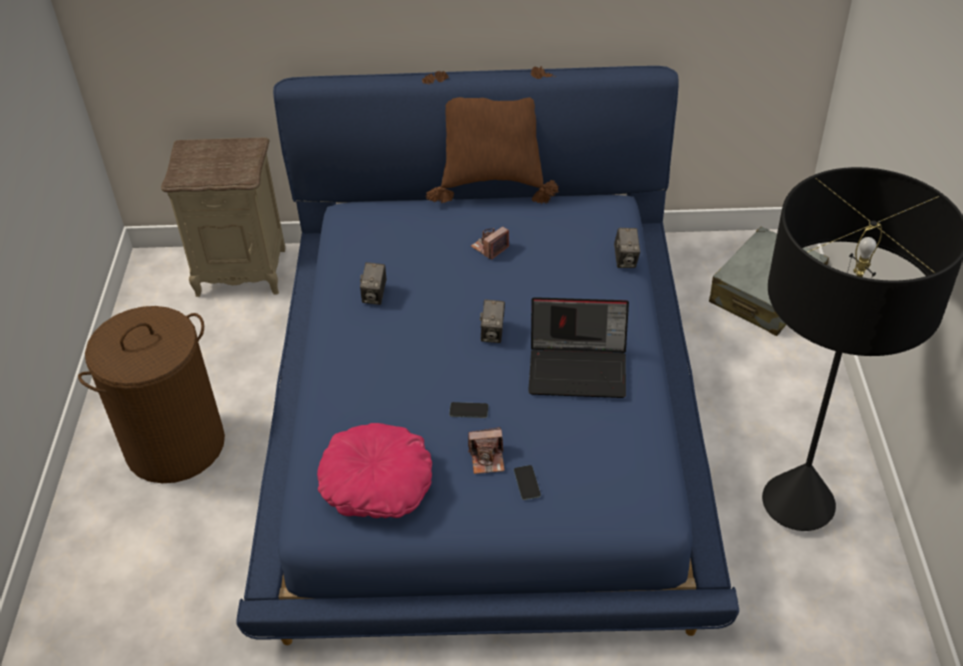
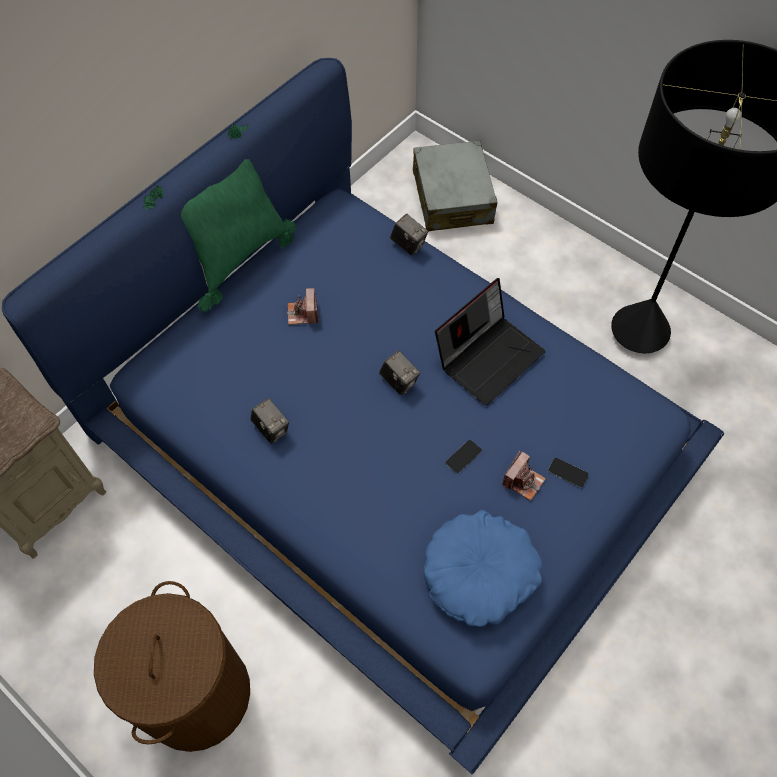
camera: 50 degrees left, 15 degrees up
(378, 481) = (477, 571): pink pillow -> blue pillow
(492, 190) = (236, 263): brown pillow -> green pillow

